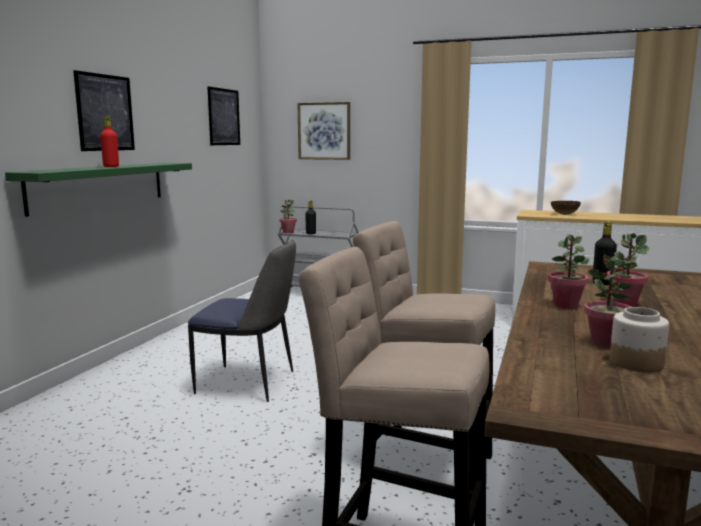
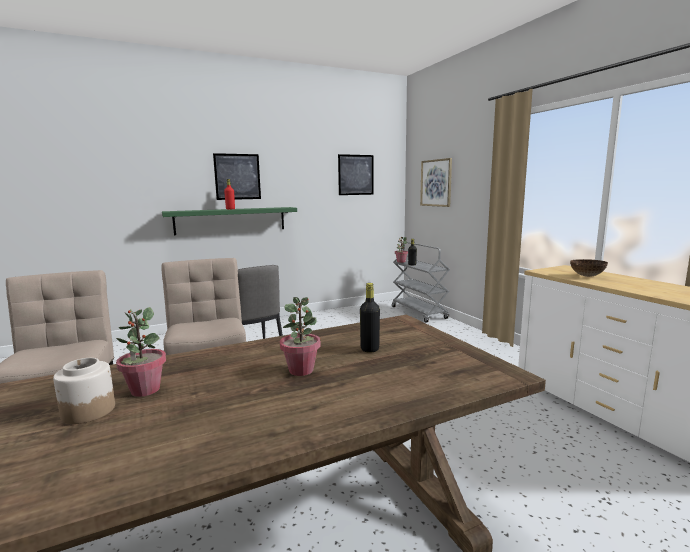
camera: 45 degrees right, 0 degrees up
(566, 305) = (259, 355): potted plant -> none

